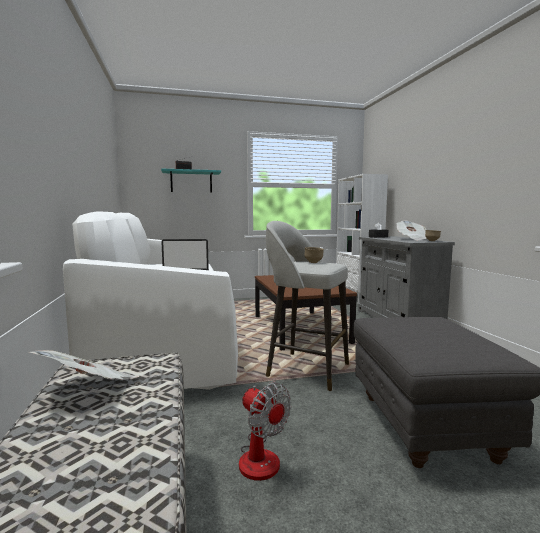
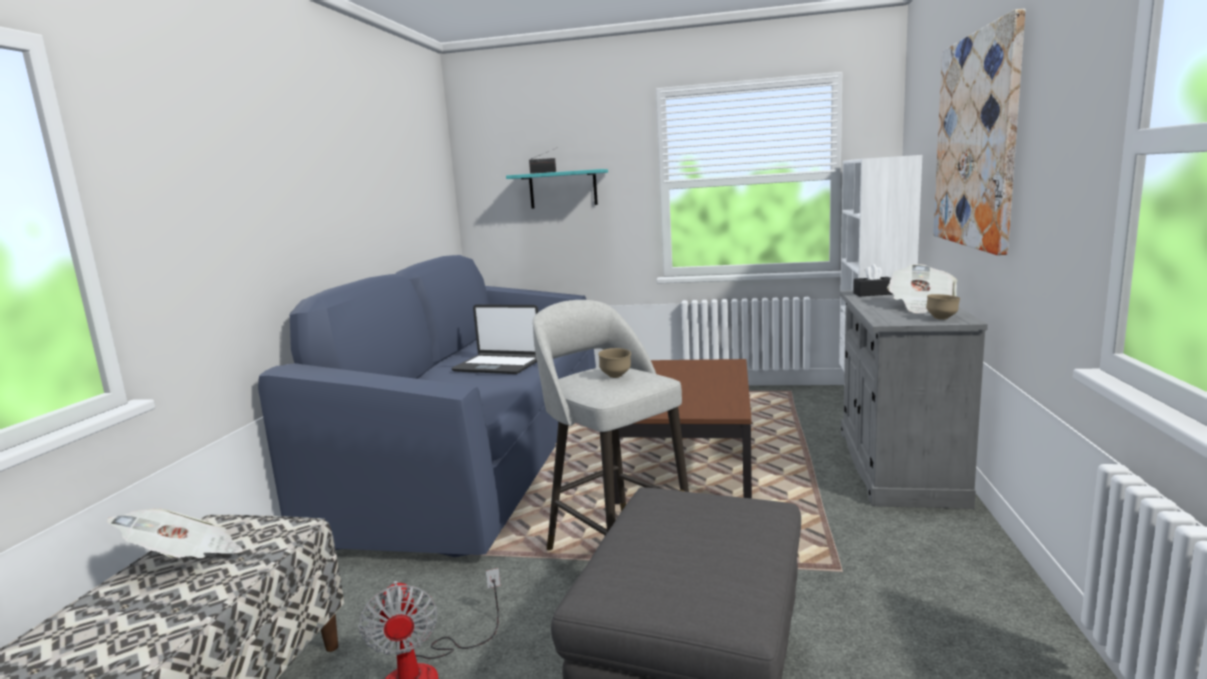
camera: 25 degrees right, 5 degrees up
(166, 334) = (482, 451): white sofa -> blue sofa
(432, 162) = (976, 141): none -> picture

